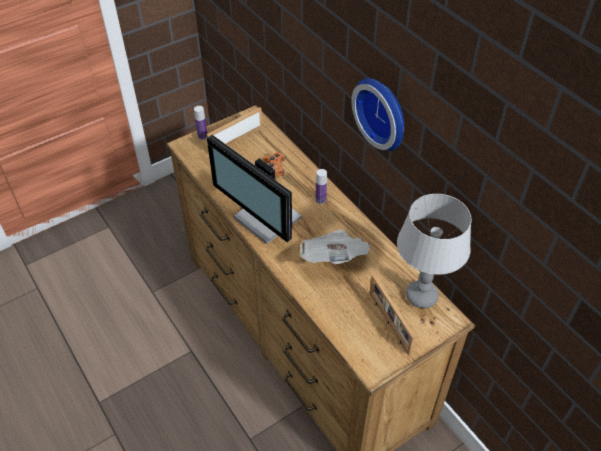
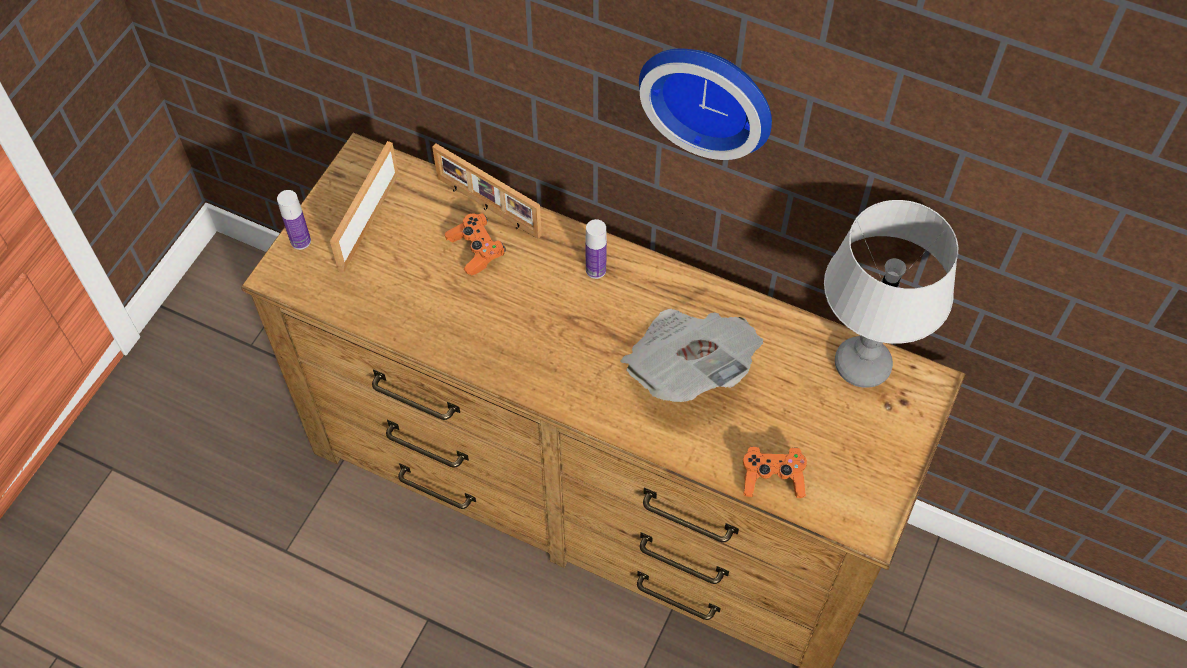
camera: 30 degrees left, 10 degrees up
(266, 219) = (529, 352): monitor -> none
(339, 324) = (772, 478): none -> orange game controller
(388, 323) = (843, 437): picture frame -> picture frame (487, 208)

